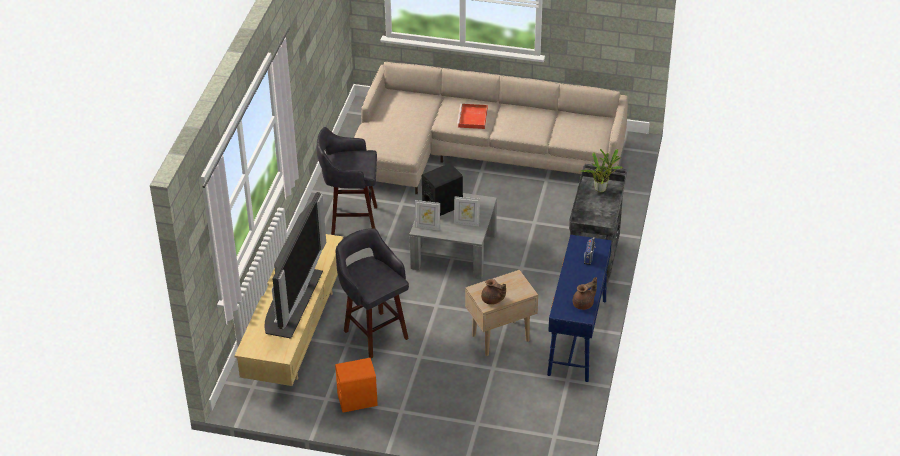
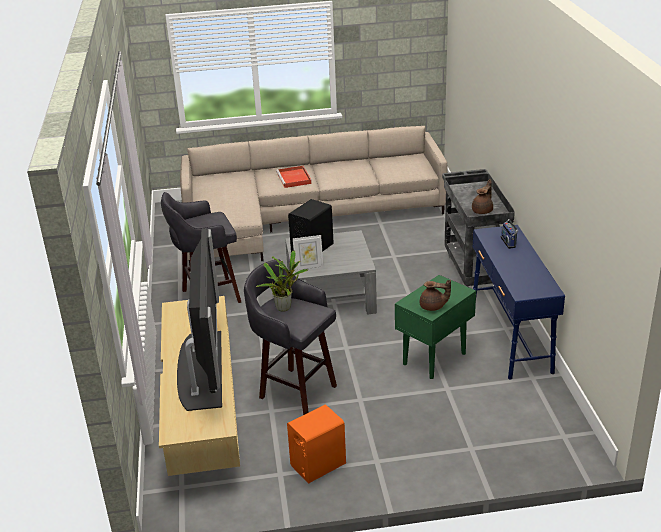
camera: 20 degrees left, 10 degrees down
(466, 223) = (347, 256): picture frame -> none
(500, 338) = (433, 359): beige side table -> green side table
(584, 304) = (540, 280): brown teapot -> brown teapot (483, 210)
(602, 189) = (471, 190): potted plant -> potted plant (285, 307)

